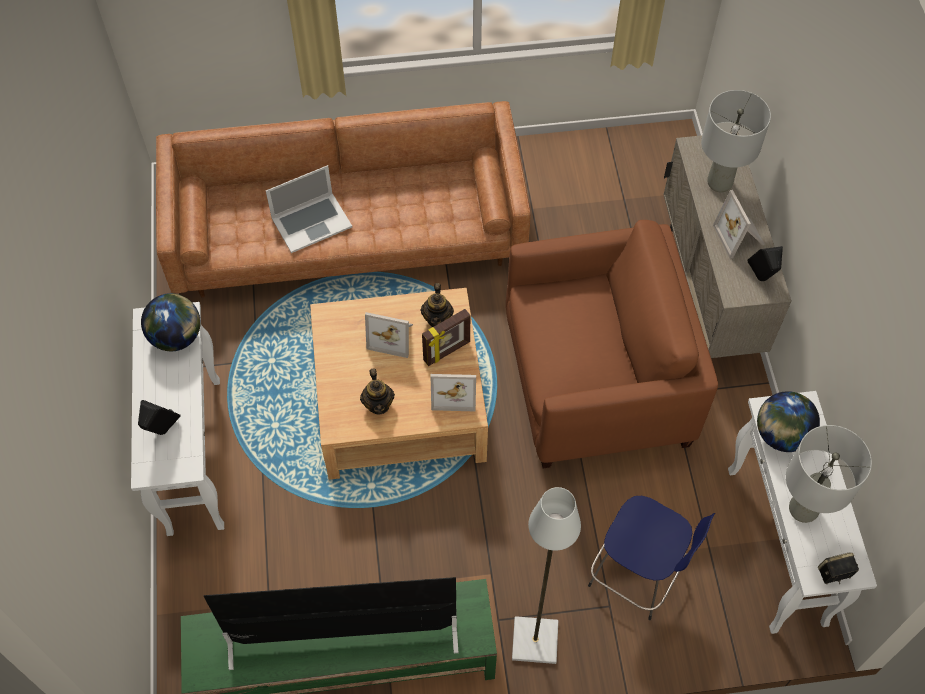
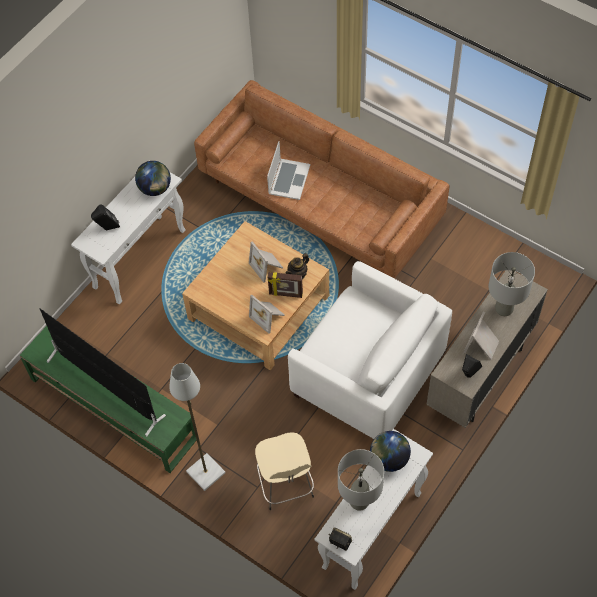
camera: 45 degrees right, 0 degrees up
(311, 222) = (289, 179): laptop -> laptop turned 90 degrees counterclockwise
(378, 404) = (227, 294): teapot -> none
(596, 382) = (367, 375): brown armchair -> white armchair
(637, 576) = (285, 485): blue stool -> beige stool

